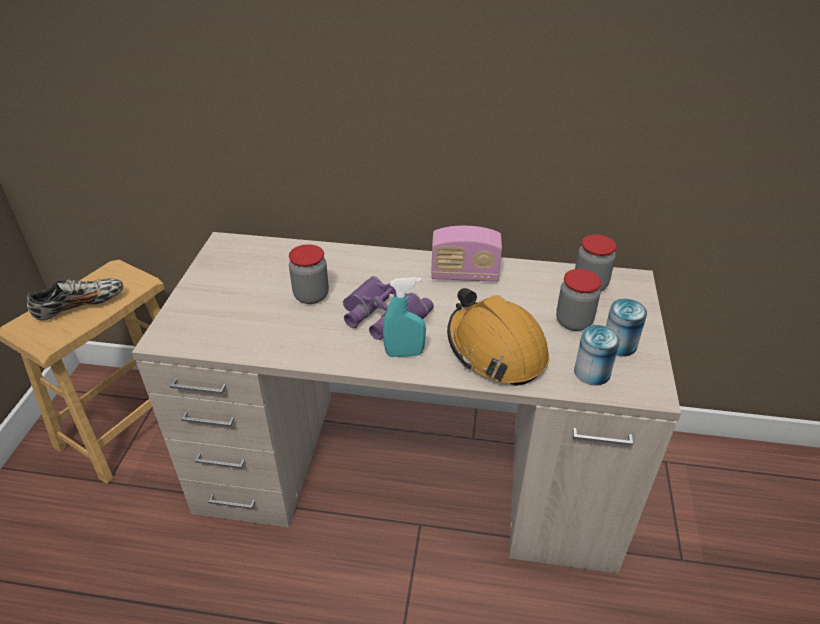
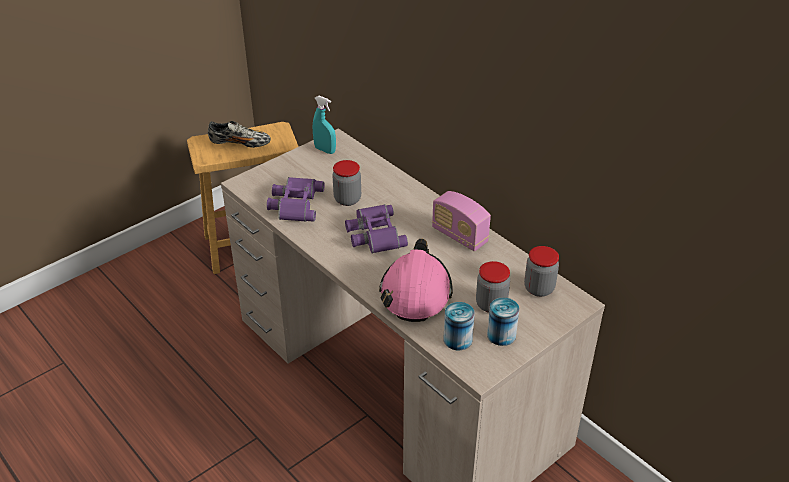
camera: 40 degrees right, 0 degrees up
(256, 329) = (295, 203): none -> purple binoculars
(404, 353) = (358, 263): turquoise spray bottle -> turquoise spray bottle (325, 150)
(495, 349) = (415, 292): orange hard hat -> pink hard hat

